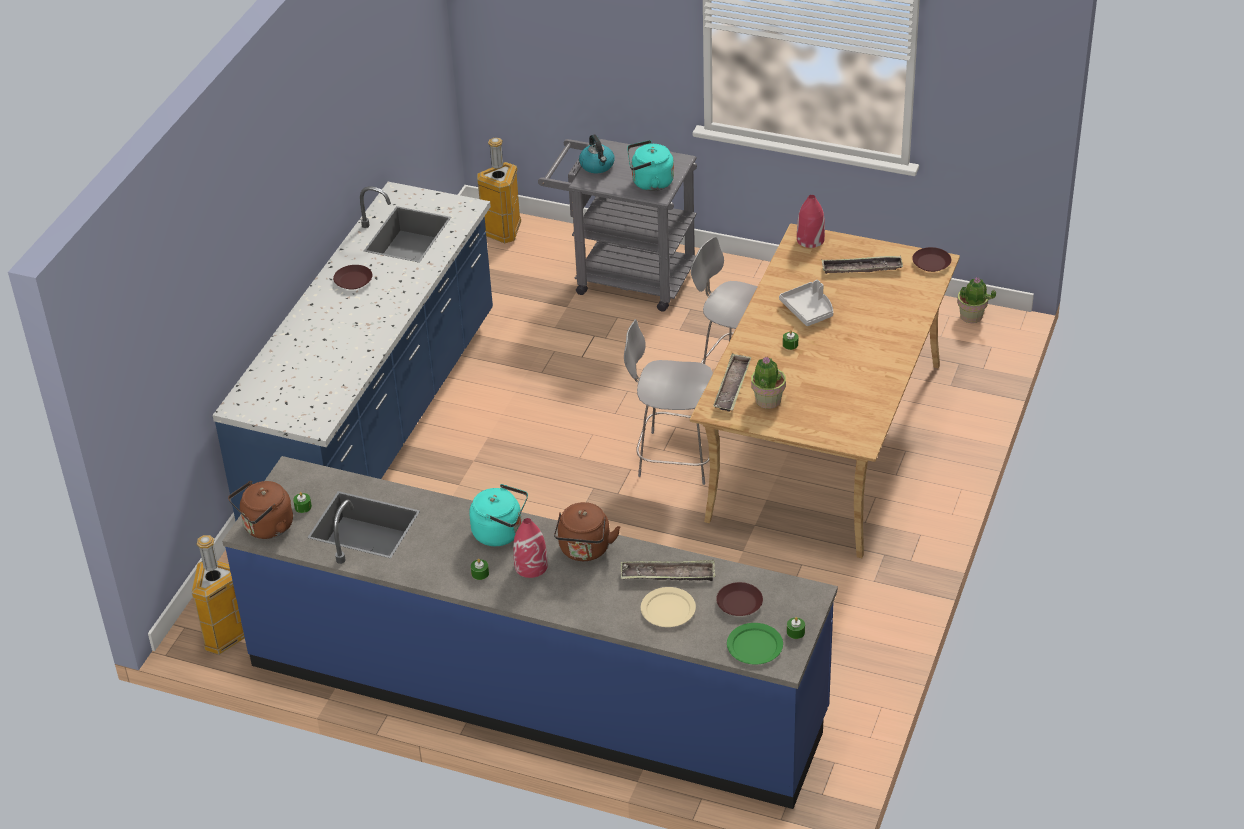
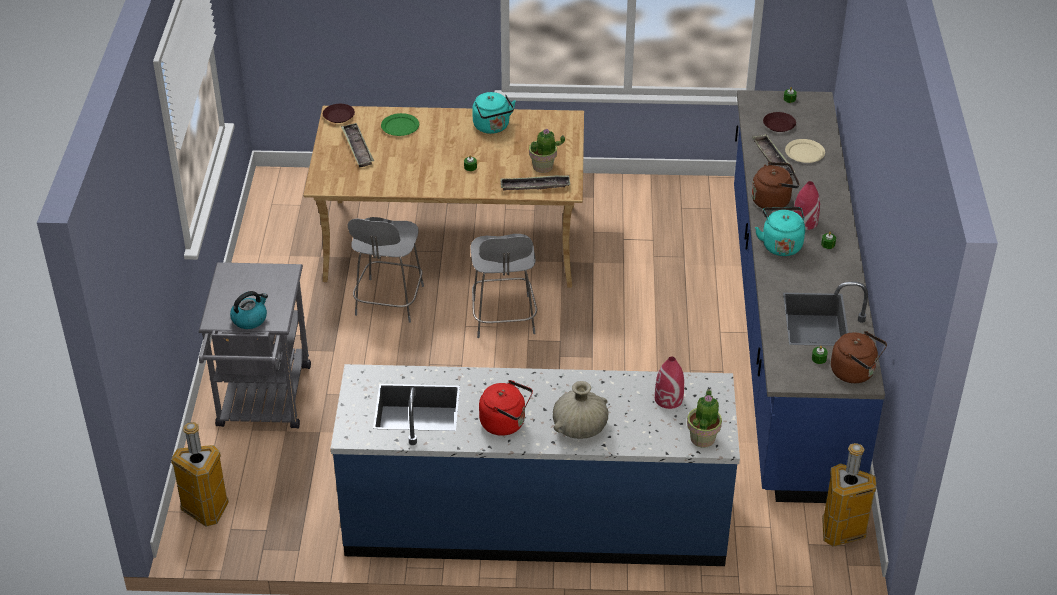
camera: 110 degrees left, 0 degrees up
(318, 323) = (579, 428): none -> beige vase
(353, 280) = (505, 423): brown plate -> red kettle
(650, 183) = (270, 280): turquoise kettle -> turquoise kettle (492, 127)
(755, 646) = (812, 112): green plate -> green plate (400, 126)
(808, 310) = (422, 165): grey tray -> none
(810, 240) = (325, 179): red vase -> red vase (669, 399)
(971, 316) = (270, 193): potted plant -> potted plant (703, 438)

